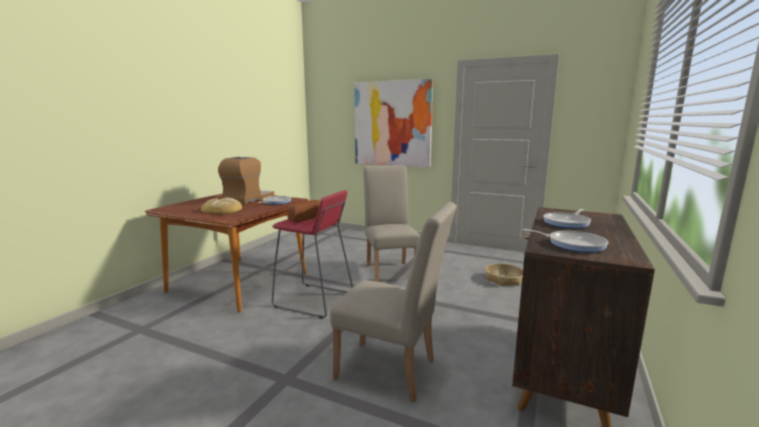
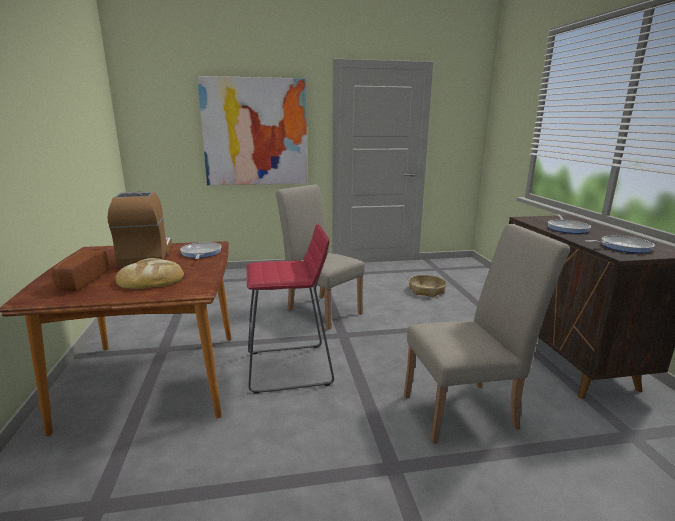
camera: 35 degrees left, 5 degrees up
(303, 218) = (272, 268): bread -> bread (80, 281)

